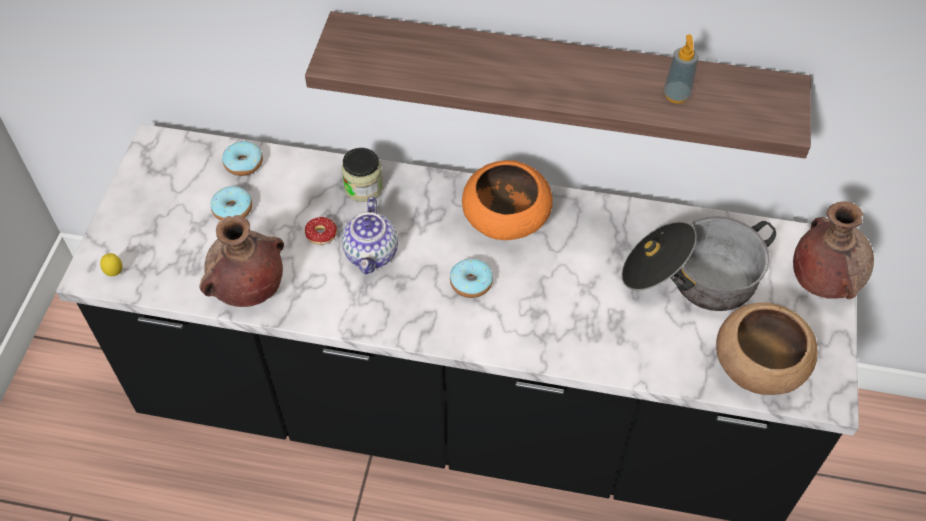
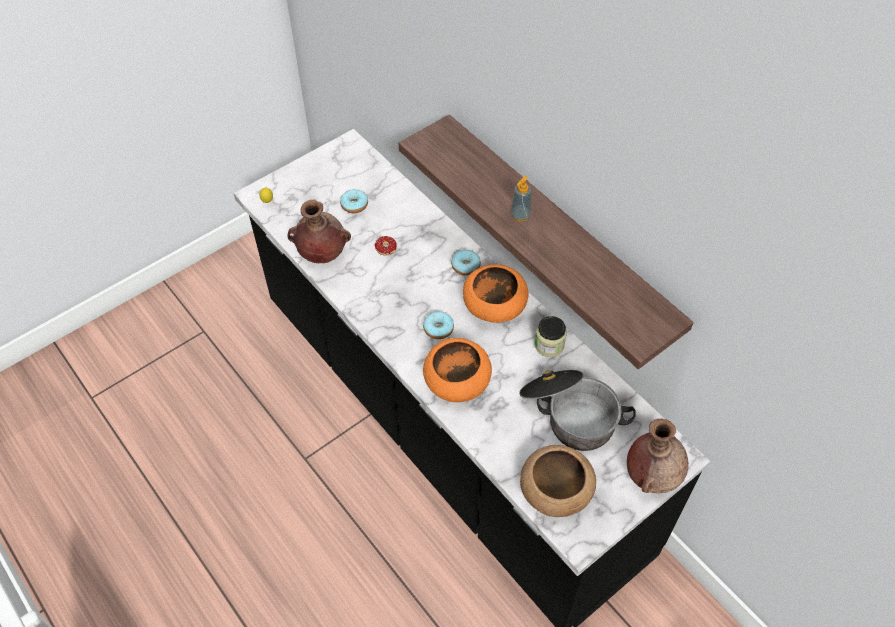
camera: 40 degrees right, 0 degrees up
(244, 163) = (384, 183): donut -> donut (465, 266)
(363, 187) = (433, 237): jar -> jar (549, 345)
(372, 254) = (402, 276): teapot -> none
(549, 327) = (456, 383): none -> orange bowl
(676, 95) = (592, 280): soap dispenser -> soap dispenser (520, 215)

